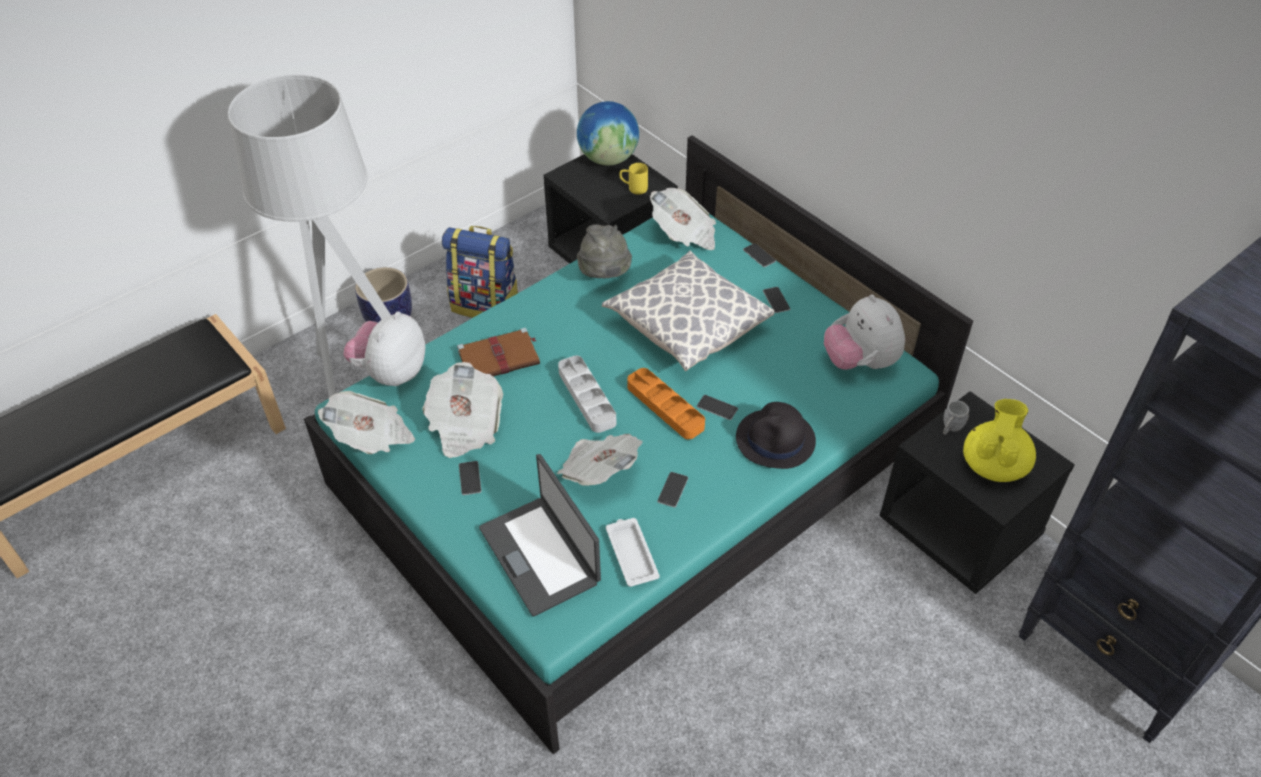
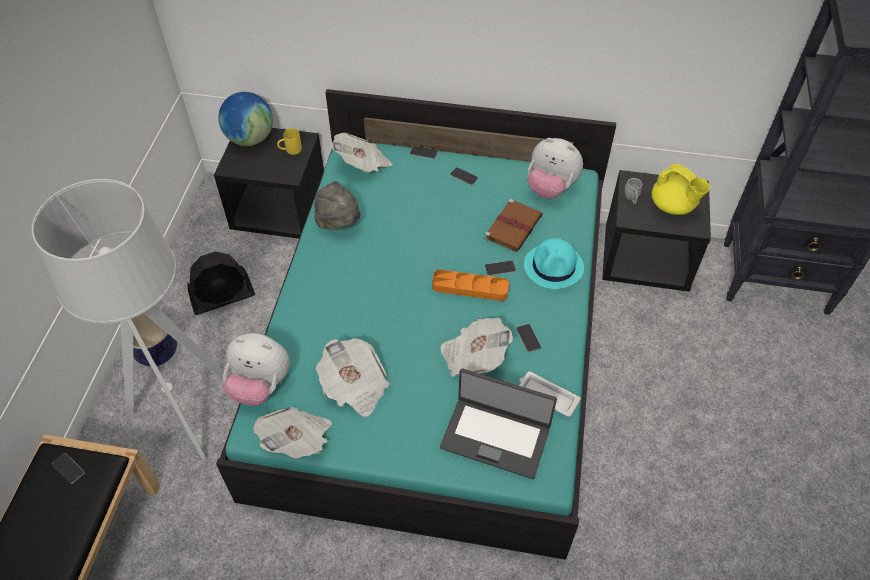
camera: 40 degrees left, 5 degrees up
(391, 373) = (260, 385): plush toy -> plush toy turned 60 degrees counterclockwise
(470, 478) = (396, 420): phone -> phone (68, 468)
(486, 305) = (223, 298): backpack -> black fan
(500, 357) = (328, 324): brown book -> brown book (513, 226)
(587, 397) = (415, 313): grey tray -> none
(686, 327) = (428, 226): pillow -> none
(775, 440) = (554, 267): black hat -> turquoise hat
(994, 464) = (673, 206): yellow teapot -> yellow teapot turned 150 degrees clockwise

